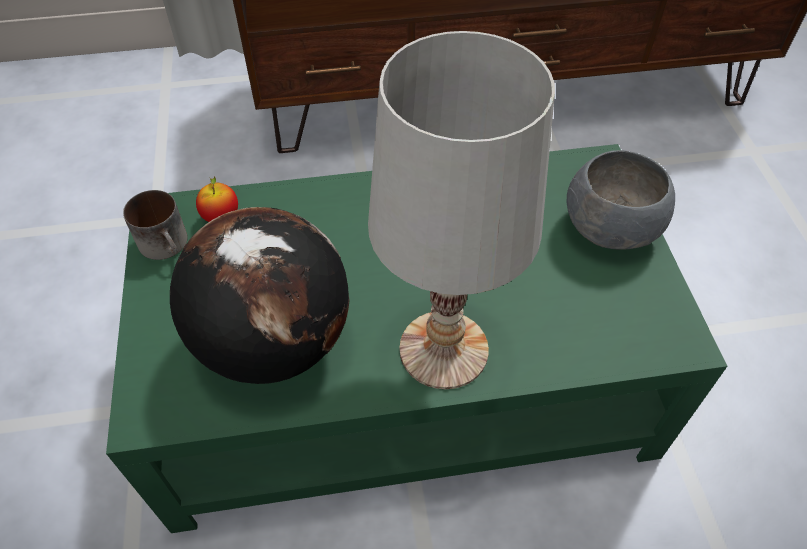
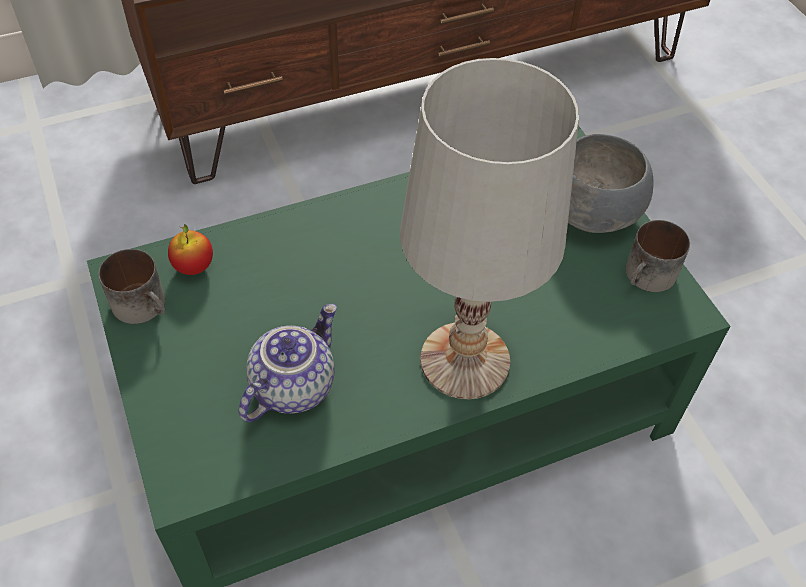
camera: 15 degrees left, 0 degrees up
(273, 342) = (292, 385): globe -> teapot
(651, 301) = (648, 278): none -> mug

